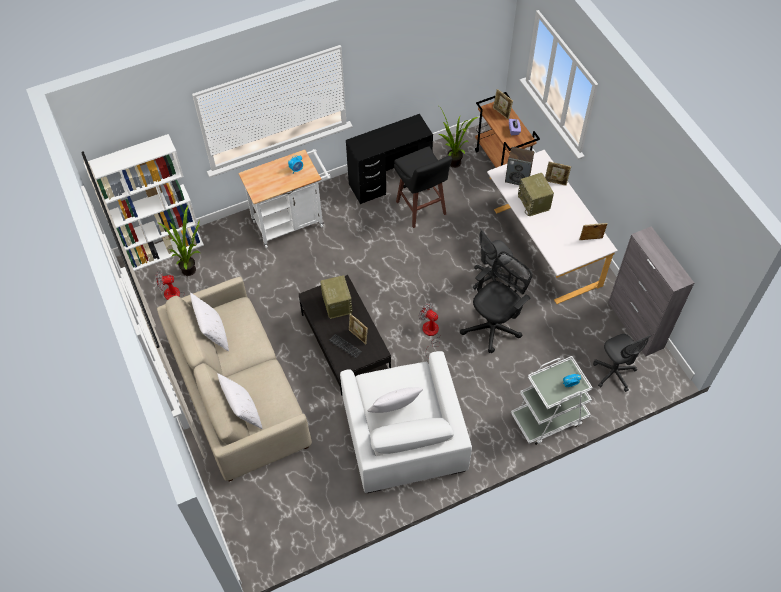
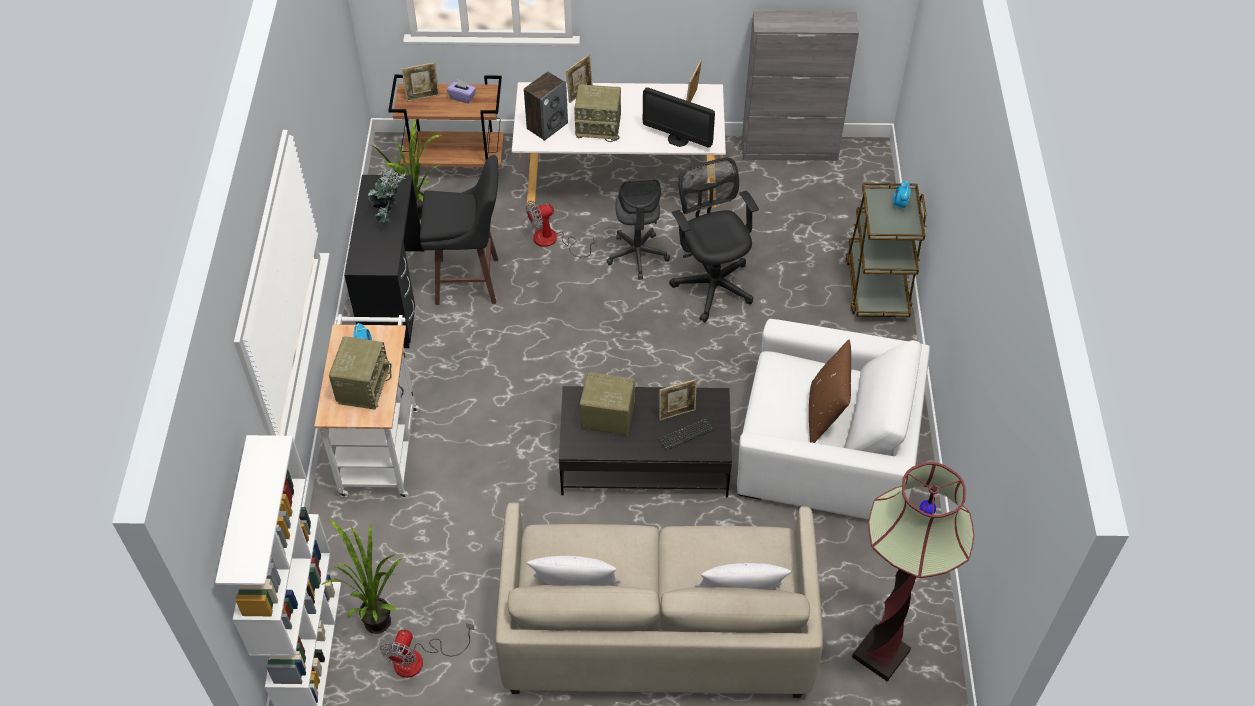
camera: 65 degrees left, 5 degrees down
(272, 180) = (363, 386): none -> radio
(274, 514) = (880, 654): none -> floor lamp
(395, 410) = (825, 414): white pillow -> brown pillow
(398, 138) = (389, 214): none -> potted plant
(430, 334) = (685, 355): fan -> fan (553, 241)
(548, 418) = (877, 286): white cart -> brown cart
(551, 246) = (678, 139): none -> monitor
(614, 373) = (846, 198): grey office chair -> none

